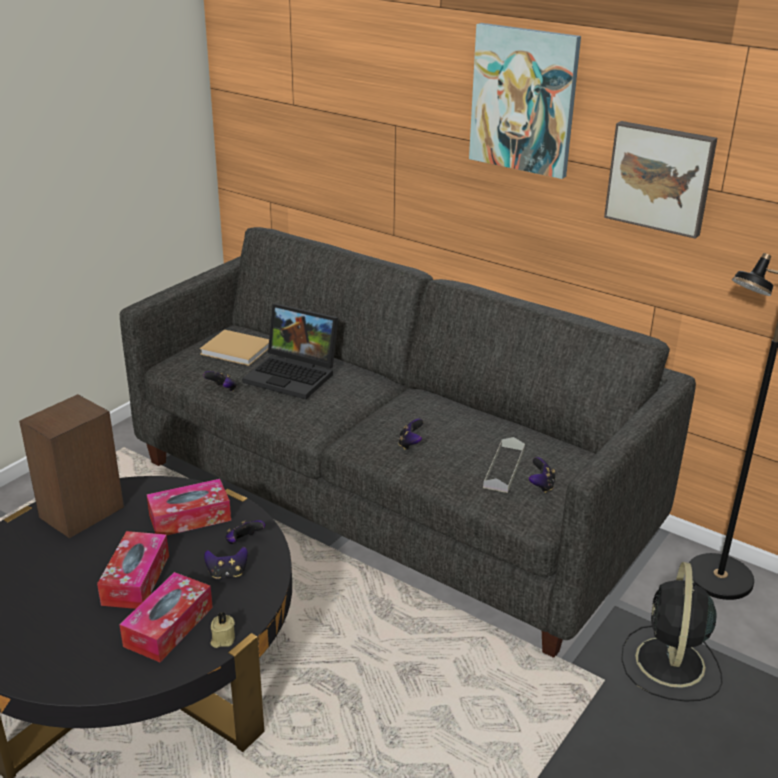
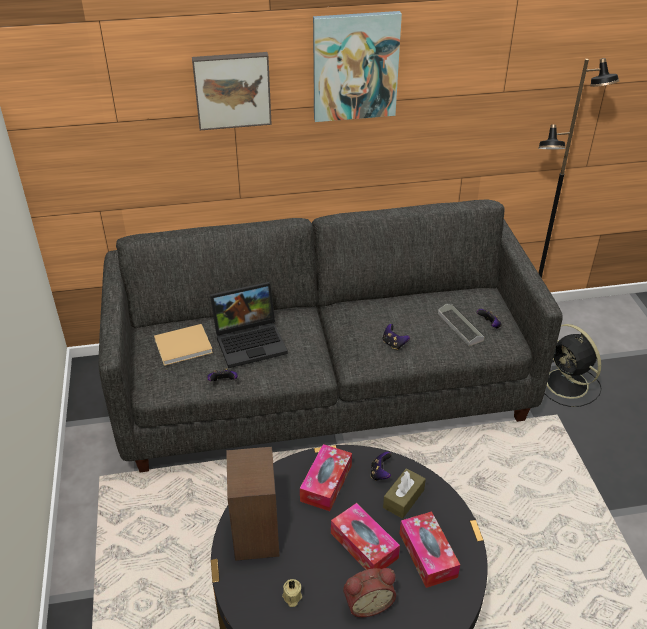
camera: 45 degrees left, 10 degrees up
(65, 618) = (367, 603): none -> alarm clock
(222, 639) = (464, 537): beige candle -> beige candle (292, 597)
(227, 573) = (403, 499): game controller -> brown tissue box
(660, 178) = (464, 94): picture -> picture (232, 89)

